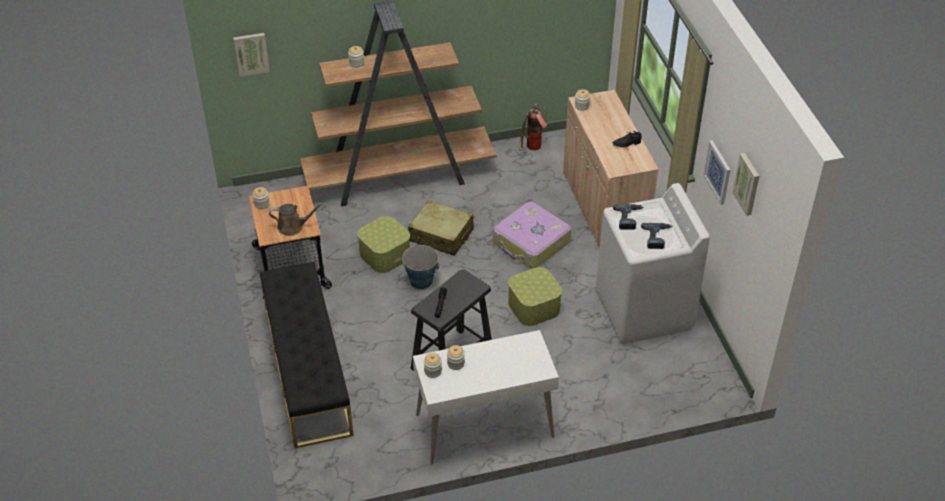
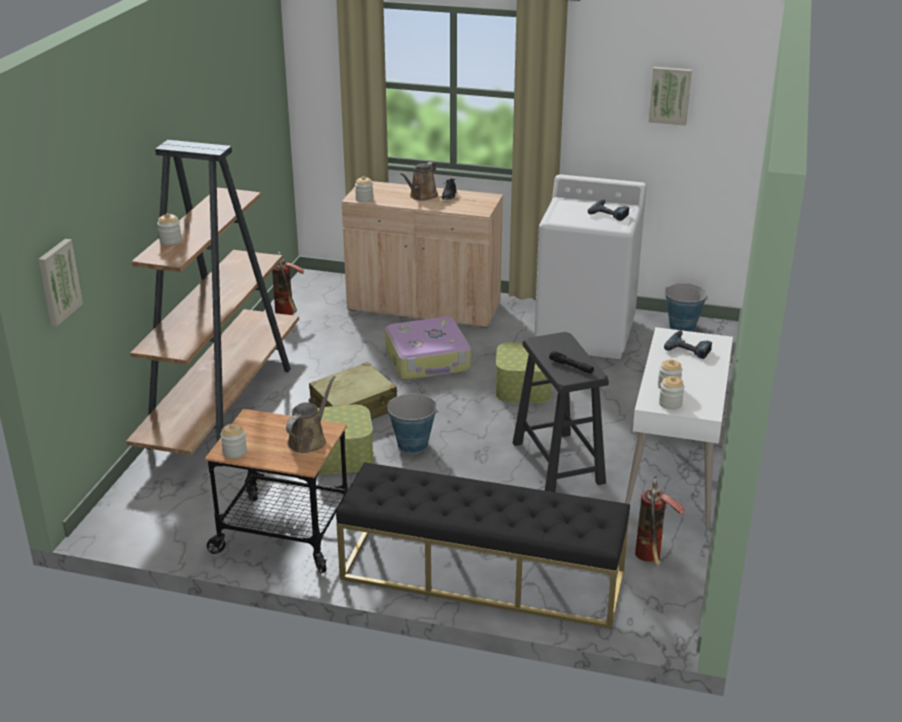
camera: 60 degrees left, 15 degrees down
(375, 446) = (651, 560): none -> fire extinguisher
(613, 130) = (422, 196): none -> brown watering can
(629, 218) = (569, 217): power drill -> power drill (689, 348)
(707, 364) = (682, 326): none -> bucket
(718, 172) = (601, 129): picture -> none

